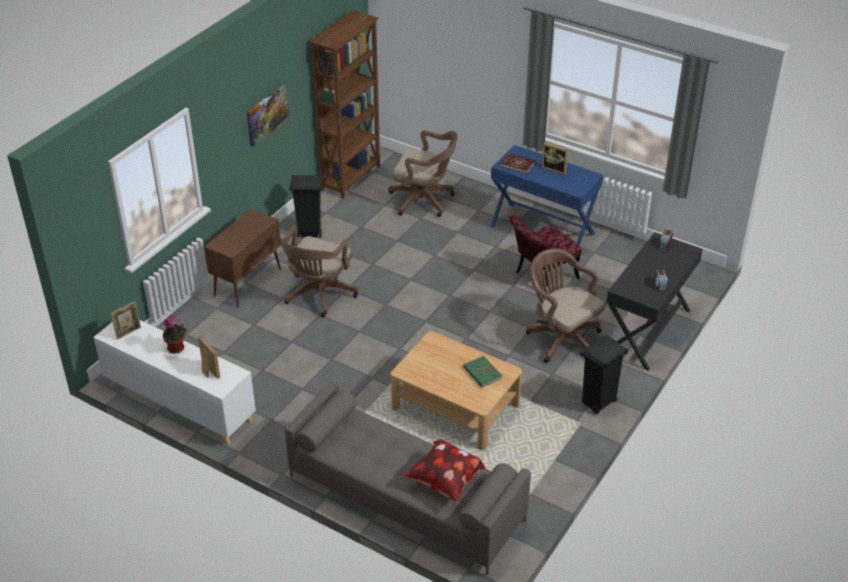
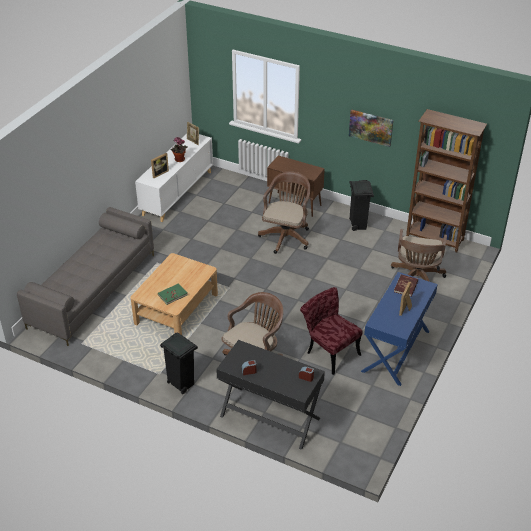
camera: 85 degrees right, 0 degrees up
(318, 295) = (286, 236): brown office chair -> brown office chair turned 90 degrees clockwise
(445, 483) = (69, 282): pillow -> none

